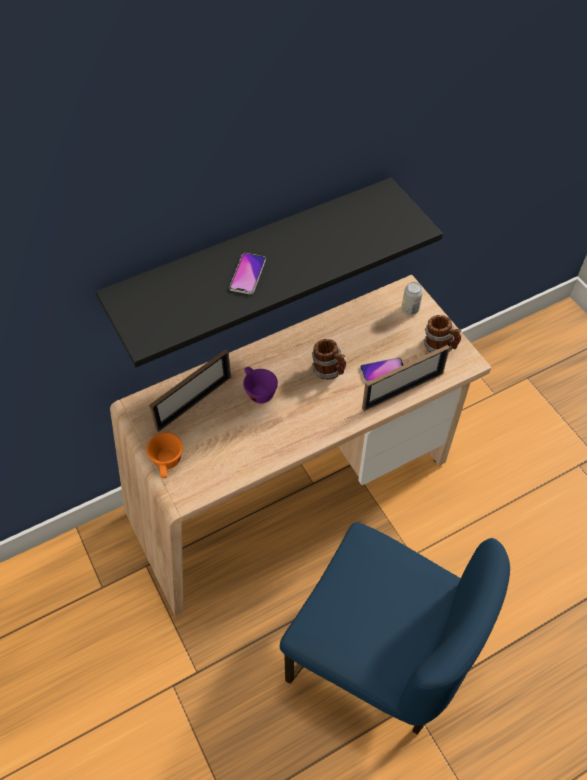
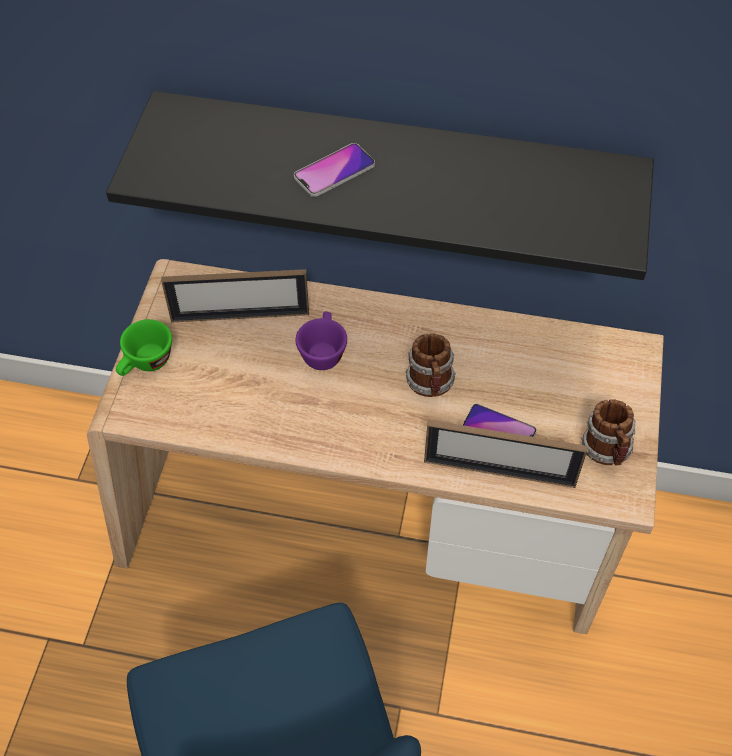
camera: 40 degrees right, 0 degrees up
(167, 464) = (146, 364): orange cup -> green cup
(410, 309) = (614, 377): can -> none

